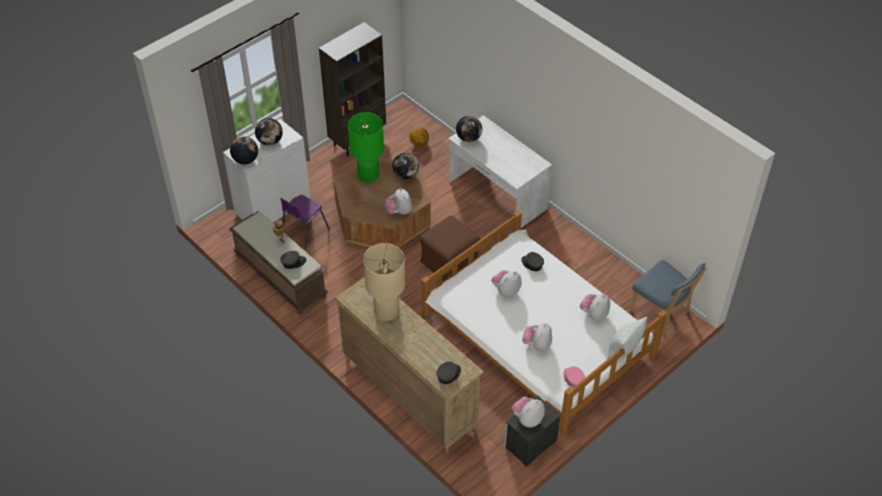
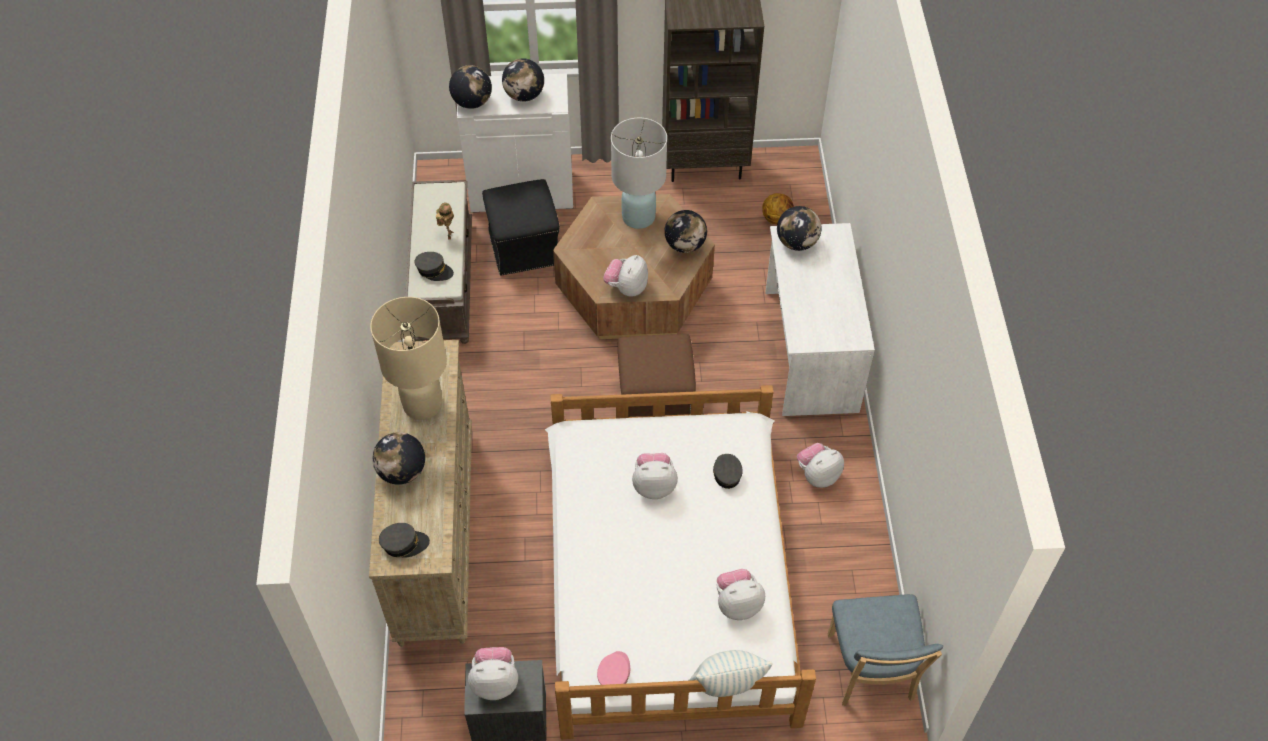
camera: 40 degrees right, 5 degrees up
(304, 233) = (524, 247): purple chair -> black ottoman
(368, 175) = (638, 217): green table lamp -> white table lamp
(411, 346) = (402, 472): none -> globe
(537, 345) = (616, 590): plush toy -> plush toy (818, 475)

